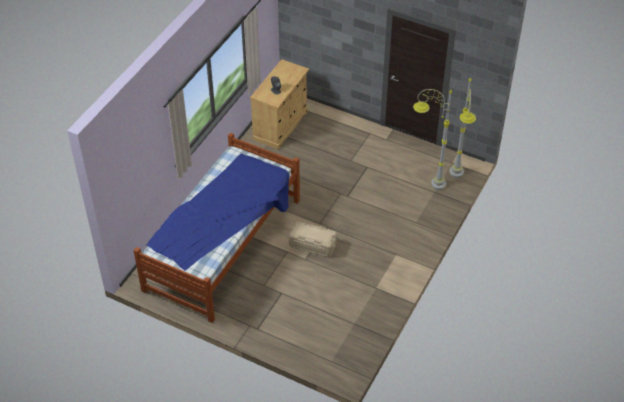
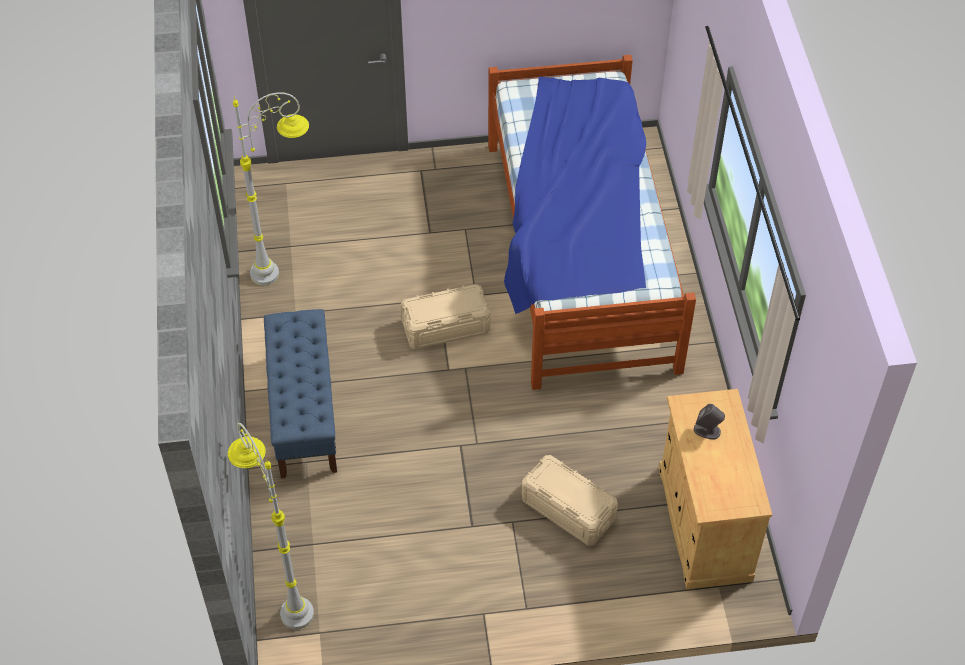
camera: 145 degrees right, 5 degrees up
(326, 154) = (568, 510): none -> beige storage box
(403, 242) = (304, 412): none -> blue bench
(425, 182) = (341, 556): grey floor lamp -> grey floor lamp (288, 267)

